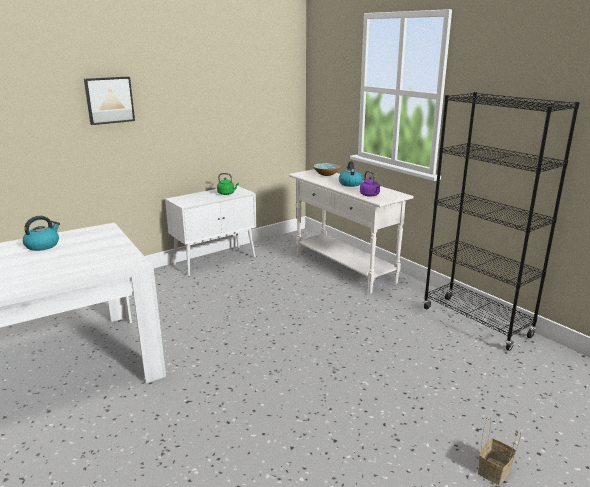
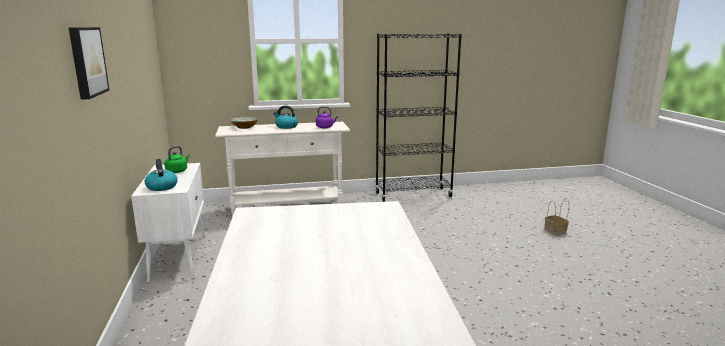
camera: 65 degrees left, 5 degrees down
(43, 245) = (269, 245): kettle -> kettle (161, 187)

